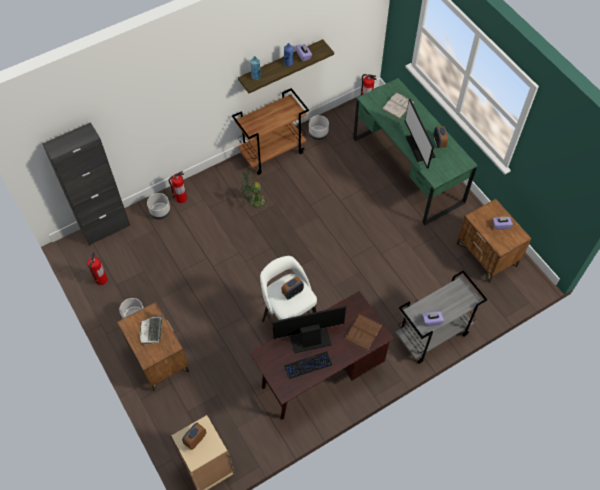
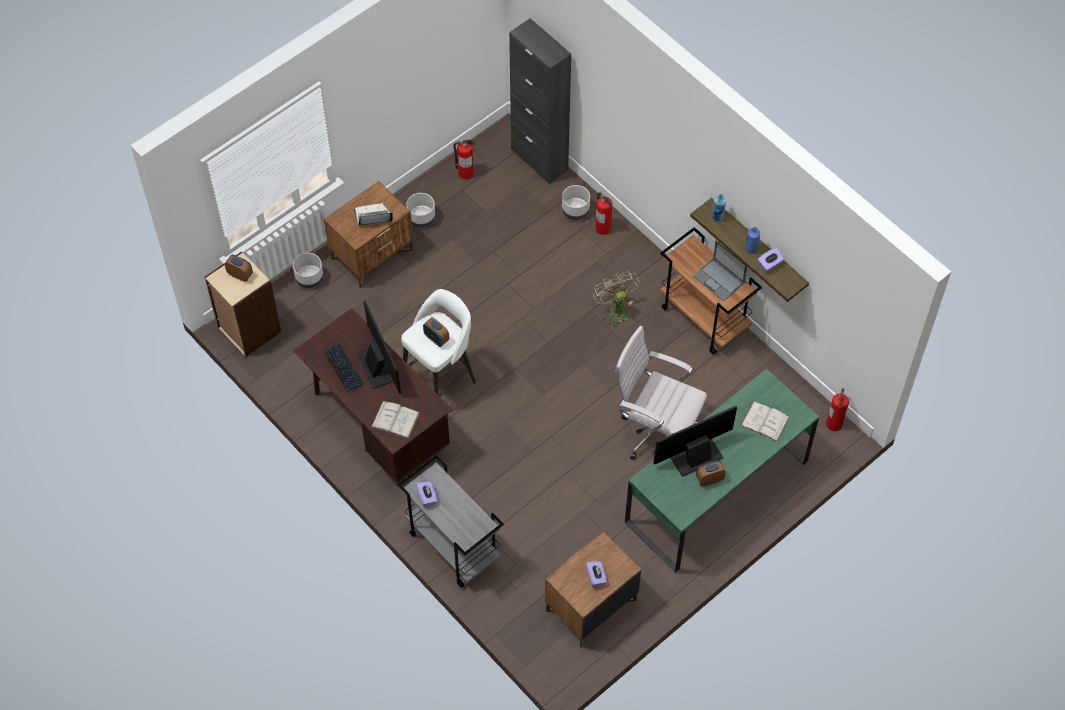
camera: 80 degrees right, 0 degrees up
(253, 202) = (615, 310): green fan -> beige fan
(276, 112) = (719, 280): none -> laptop
(318, 134) = (752, 369): grey planter -> grey planter (309, 279)
(356, 195) = (655, 431): none -> white office chair
(363, 332) = (395, 420): brown book -> white book

